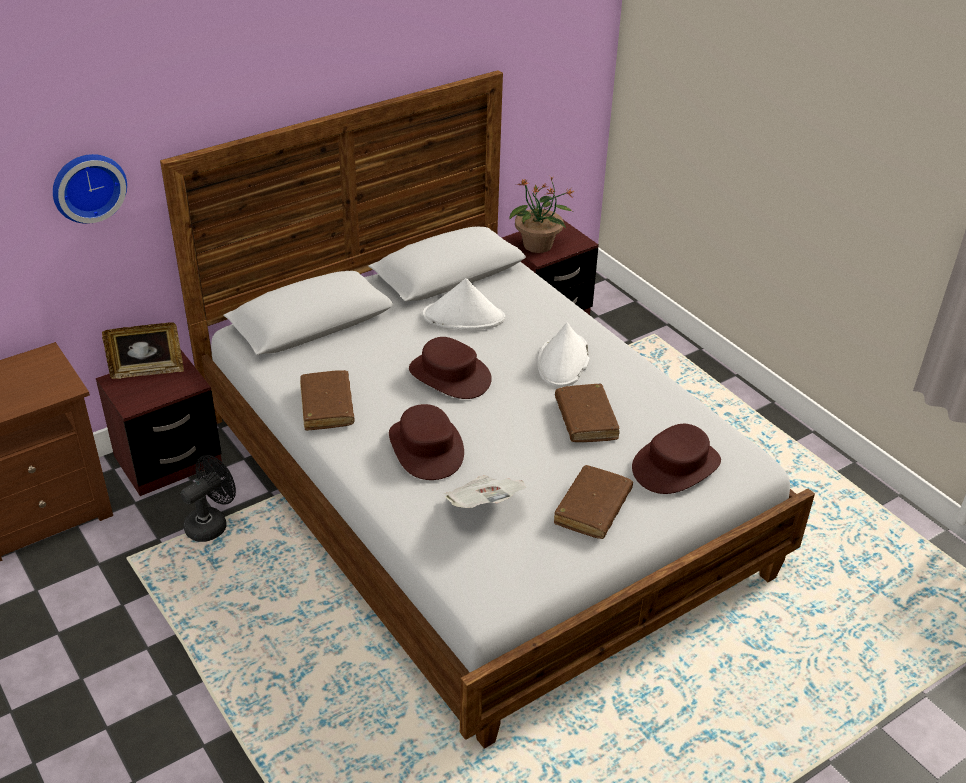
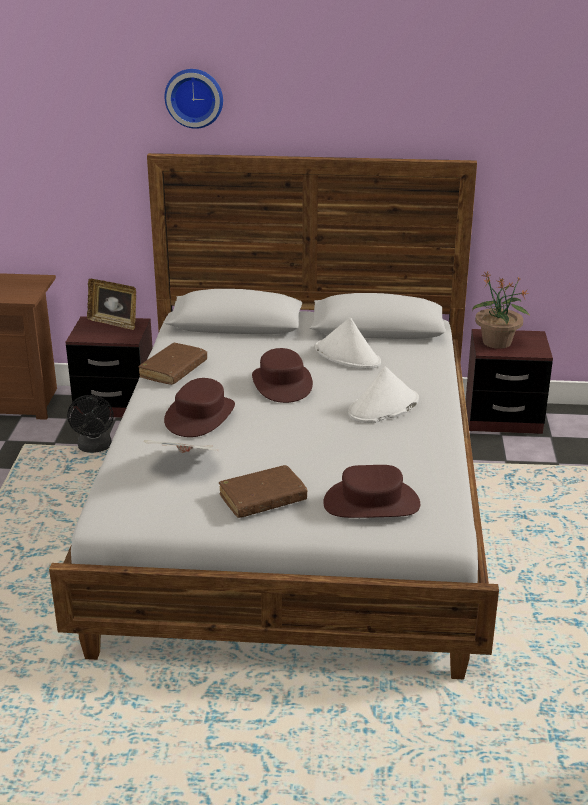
camera: 40 degrees right, 10 degrees down
(87, 186) = (94, 159): wall clock -> wall clock (194, 97)
(211, 523) = (95, 448): black fan -> black fan turned 90 degrees clockwise
(586, 420) = (344, 447): brown book -> none

